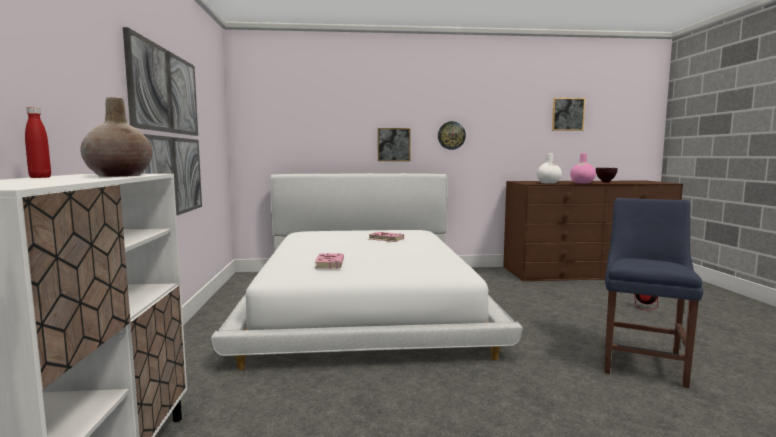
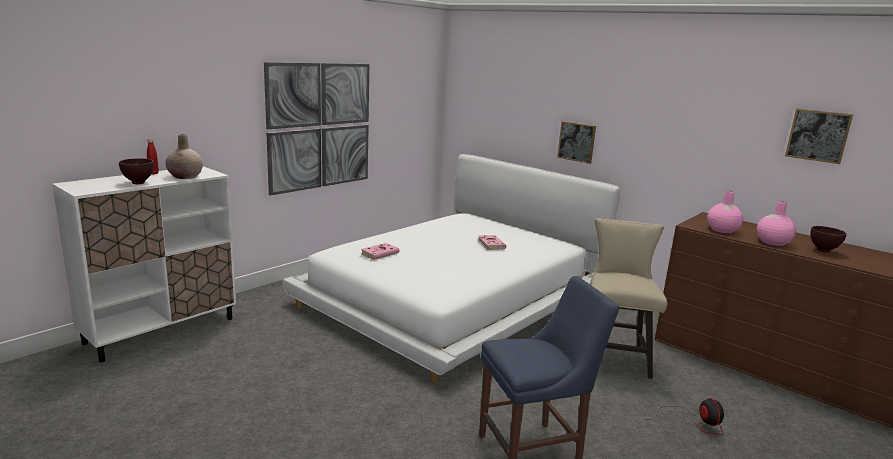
camera: 45 degrees right, 10 degrees up
(75, 180) = (139, 183): none -> brown bowl
(451, 135) = (642, 141): wall clock -> none
(529, 296) = (613, 355): none -> beige chair
(548, 183) = (722, 230): white vase -> pink vase

